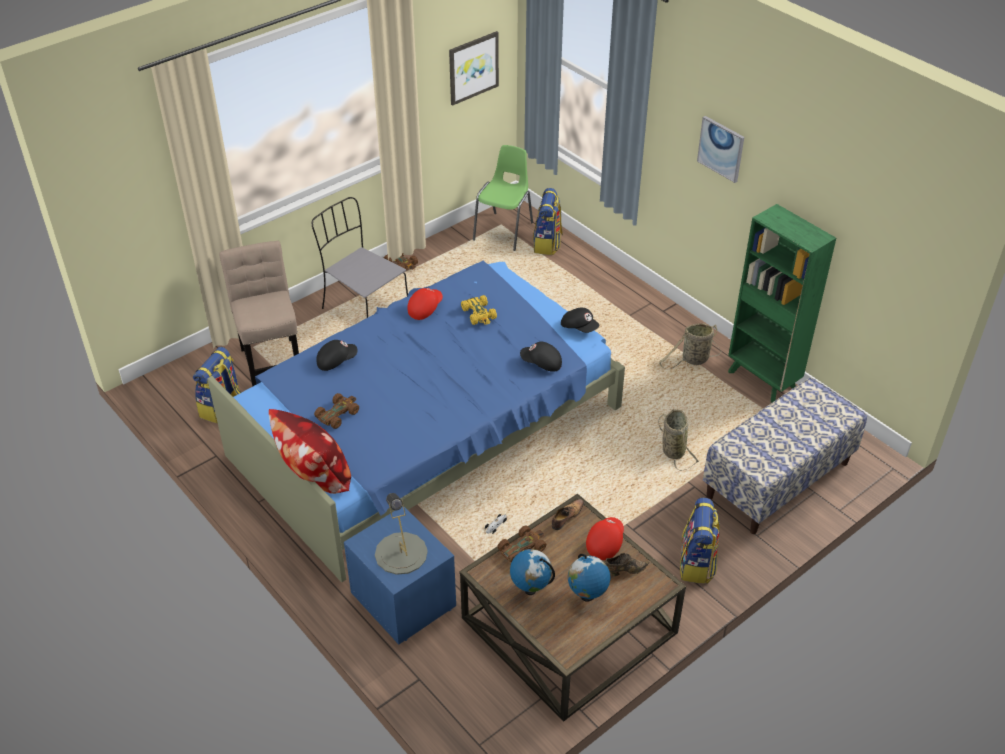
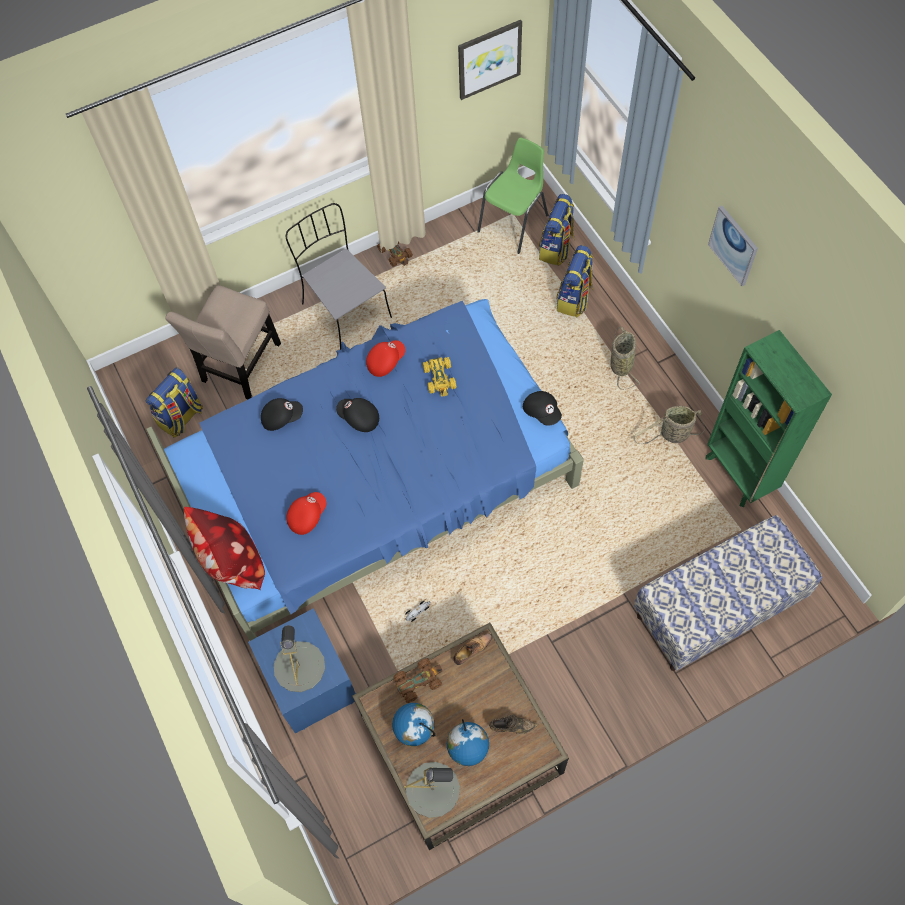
camera: 15 degrees right, 20 degrees up
(272, 362) = (240, 366): beige chair -> beige chair turned 150 degrees counterclockwise
(337, 414) = (269, 488): brown toy car -> none
(541, 363) = (489, 457): black cap -> black cap (358, 418)
(562, 633) = (433, 789): none -> grey table lamp
(604, 543) = (501, 689): red cap -> red cap (307, 516)
(672, 449) = (618, 549): basket -> basket (621, 364)
(697, 564) = (605, 696): backpack -> backpack (574, 299)

